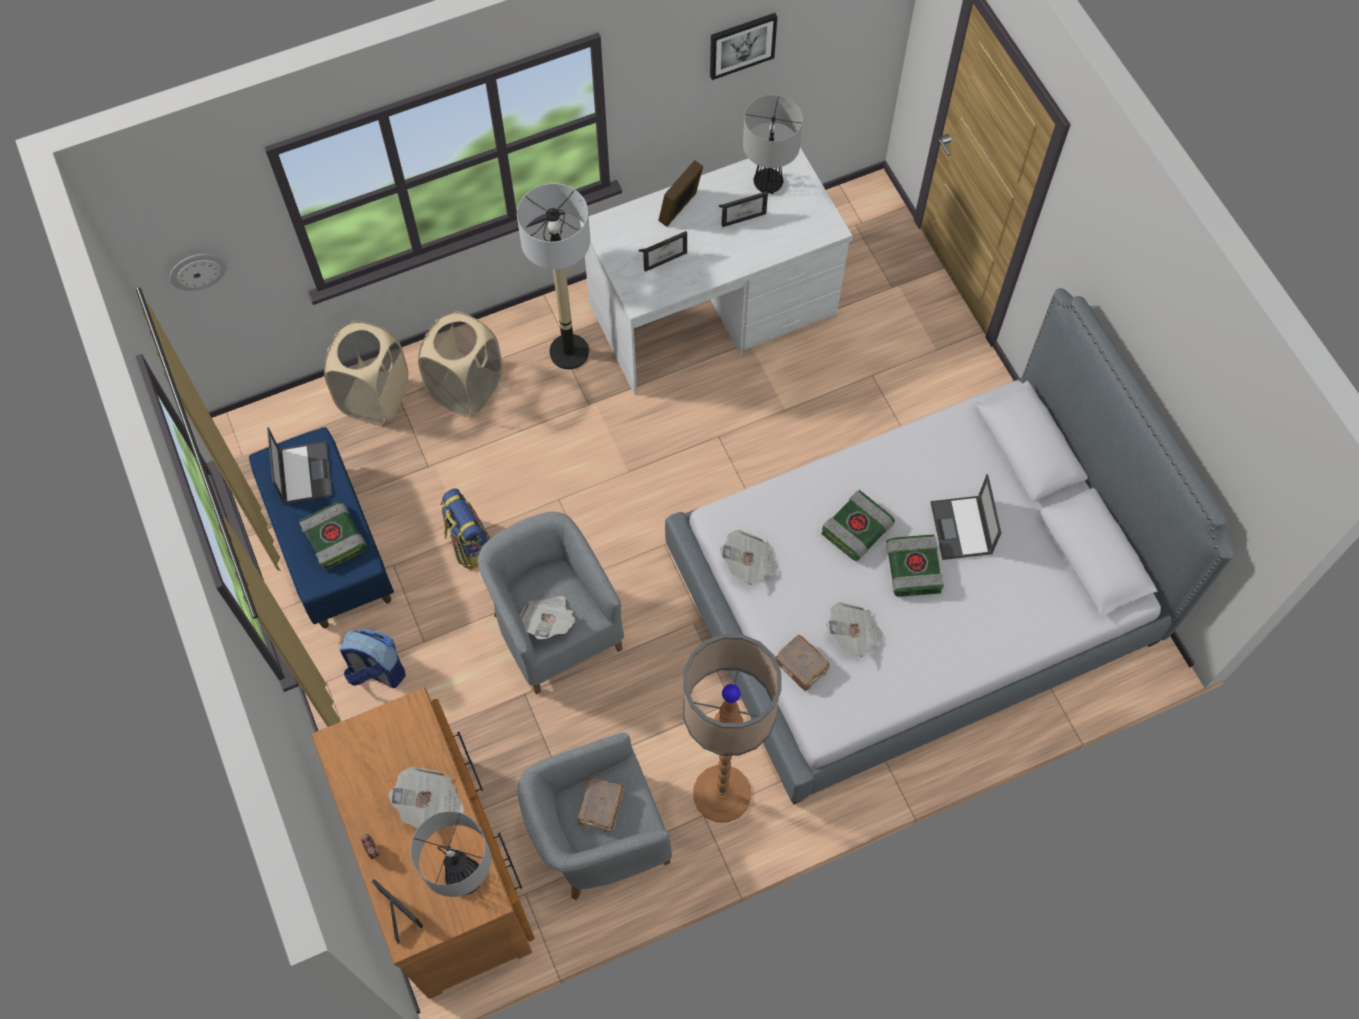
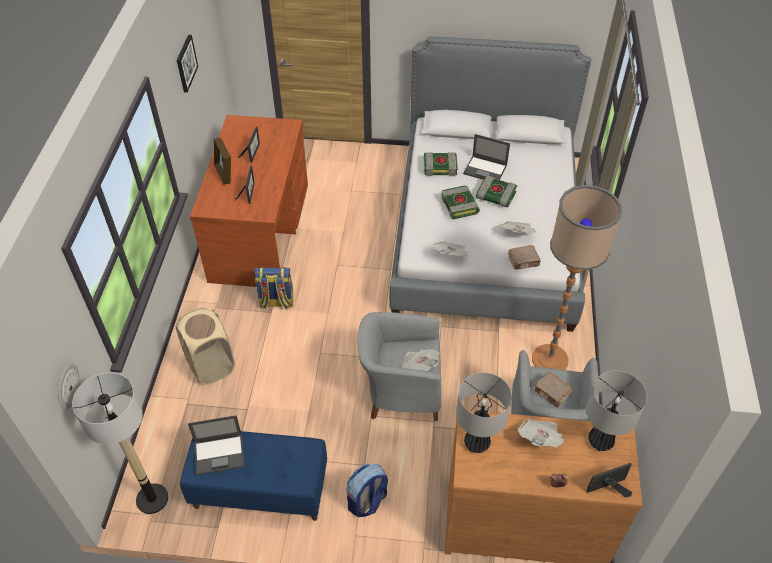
camera: 60 degrees left, 15 degrees down
(304, 472) = (220, 454): laptop -> laptop turned 150 degrees clockwise
(335, 539) = (282, 456): book -> book (440, 167)
(375, 397) = (175, 416): beige laundry basket -> none
(469, 544) = (316, 411): backpack -> backpack (276, 302)
(569, 352) = (230, 306): floor lamp -> floor lamp (152, 499)
(714, 311) = (261, 233): white desk -> brown desk
(768, 184) = (242, 135): table lamp -> table lamp (477, 443)

